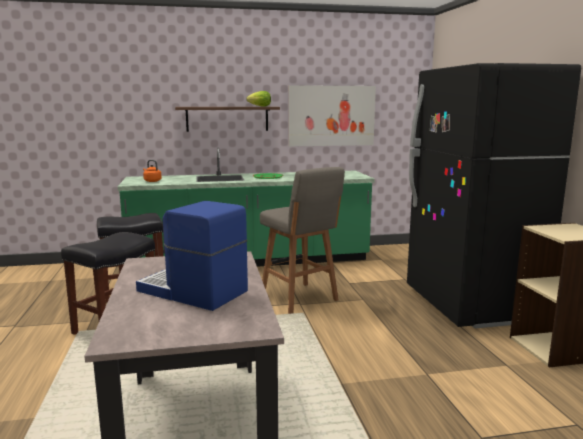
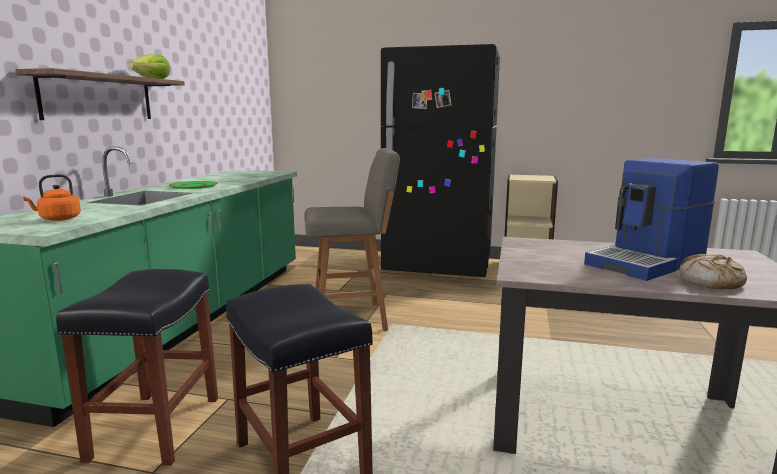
camera: 65 degrees left, 0 degrees up
(141, 309) = (710, 282): none -> bread
(331, 116) = (207, 99): picture -> none

